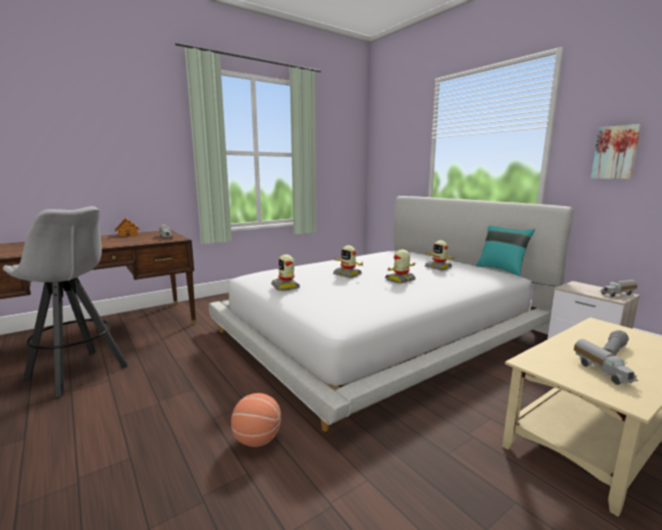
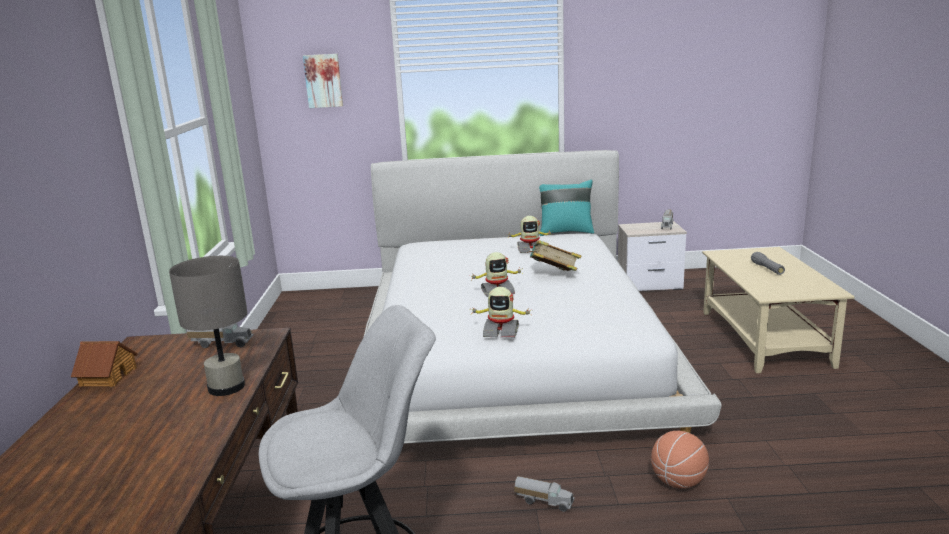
camera: 55 degrees left, 5 degrees up
(118, 244) = (227, 387): none -> grey table lamp
(400, 280) = (553, 275): toy robot -> book
(602, 371) = (793, 282): toy truck -> toy truck (544, 501)
(615, 152) = (627, 91): picture -> picture (323, 80)

